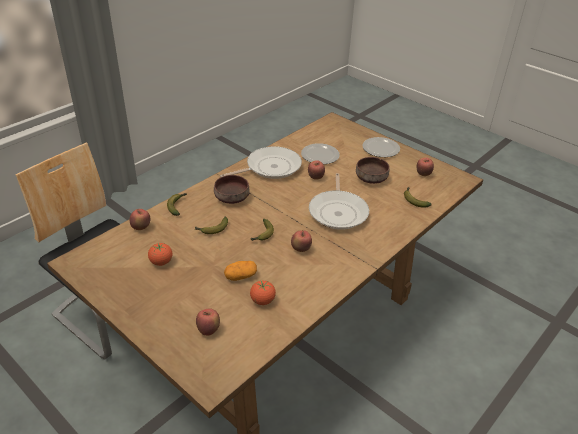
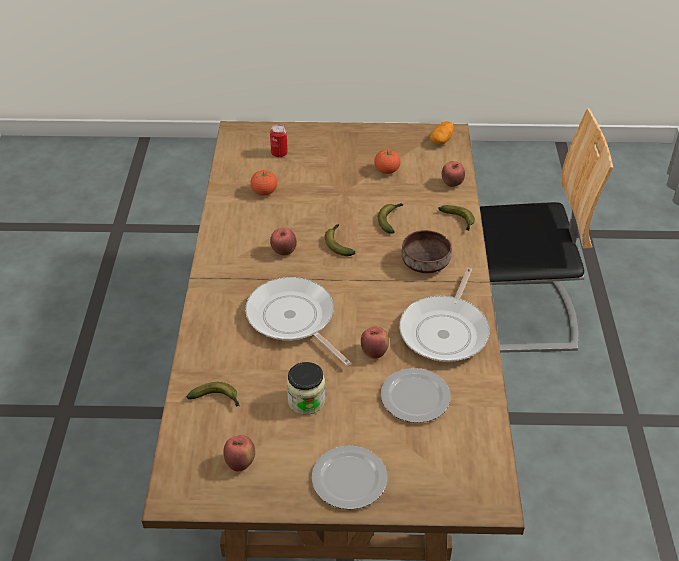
camera: 140 degrees right, 5 degrees up
(208, 330) = (279, 153): apple -> can
(240, 276) = (306, 198): potato -> potato (441, 140)
(370, 178) = (306, 400): brown bowl -> jar

